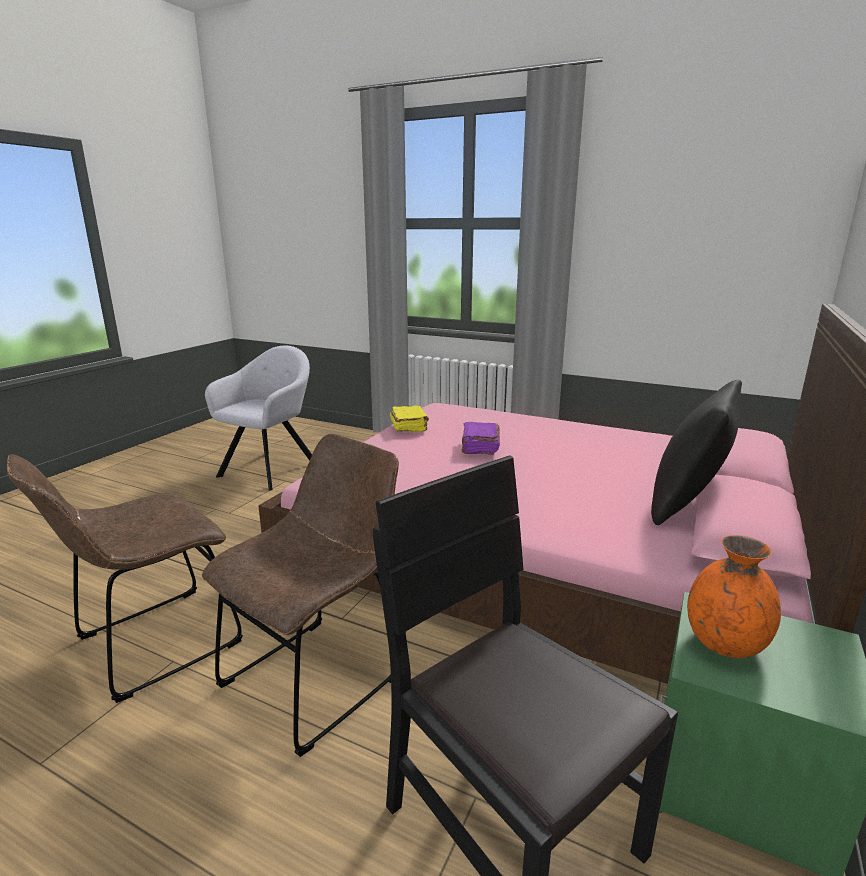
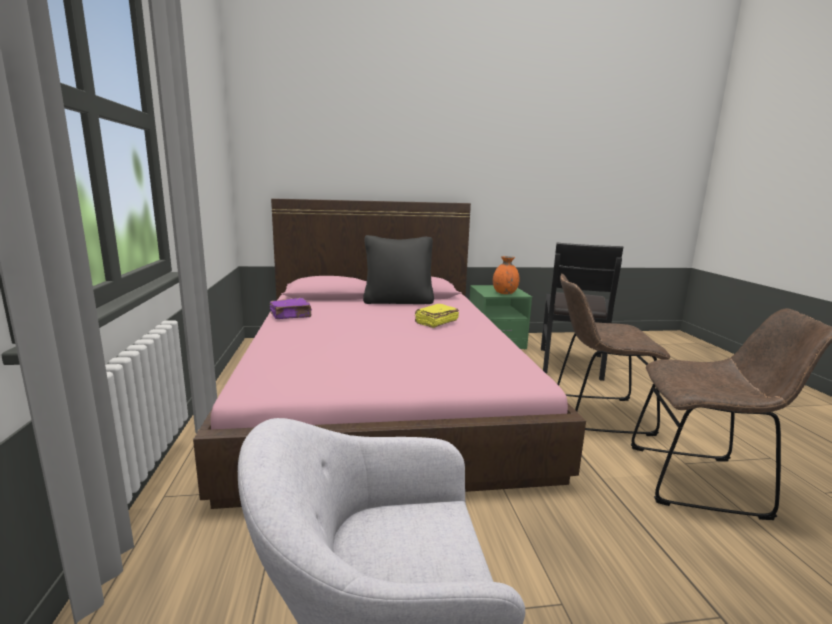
camera: 125 degrees left, 5 degrees down
(409, 427) = (358, 381): yellow book -> yellow book (435, 322)
(479, 446) = (378, 344): purple book -> purple book (291, 316)

